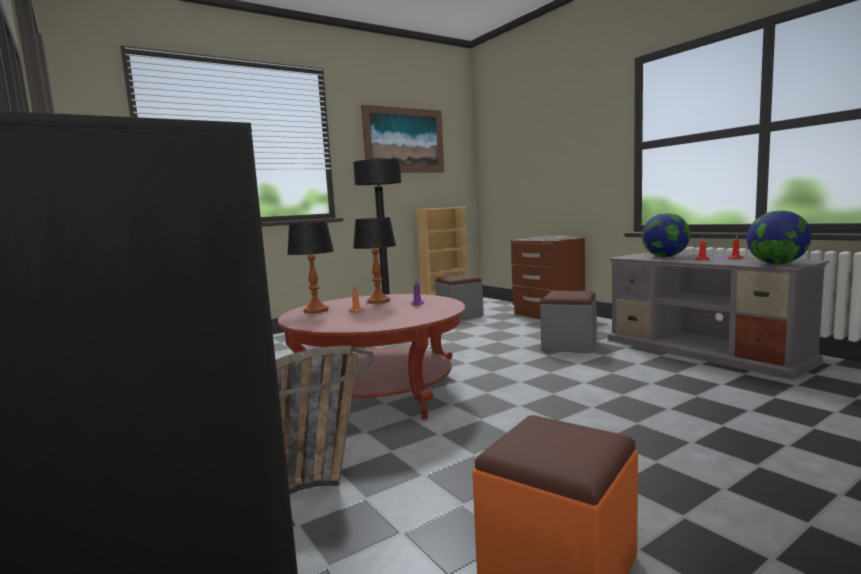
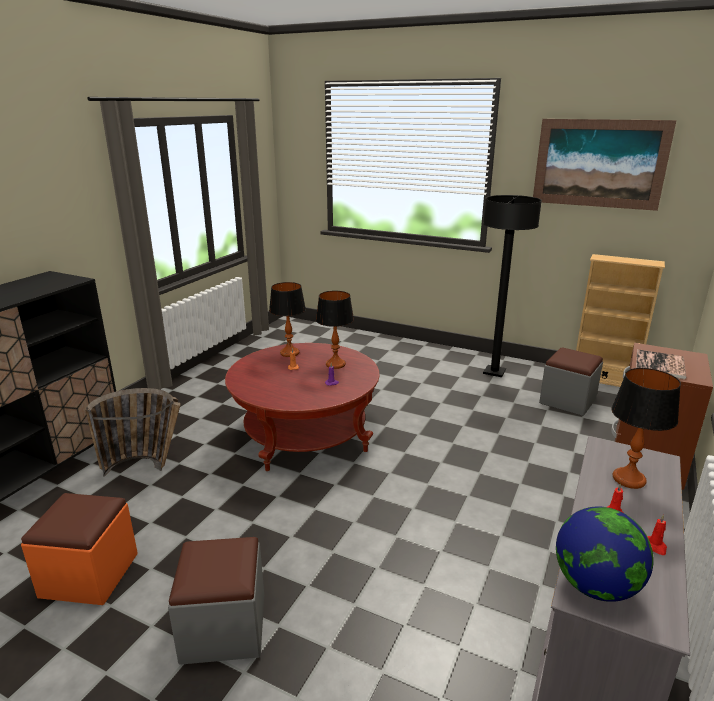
camera: 60 degrees right, 15 degrees up
(569, 345) = (518, 503): grey ottoman -> grey ottoman (224, 627)
(665, 257) = (629, 479): globe -> table lamp

